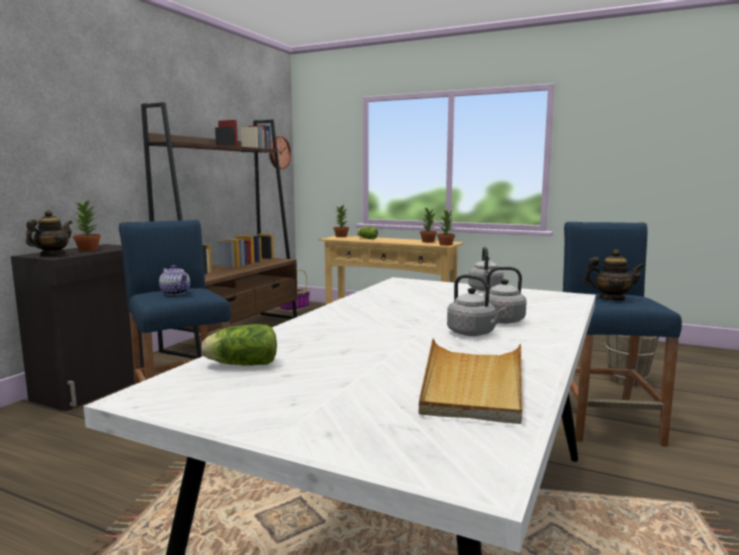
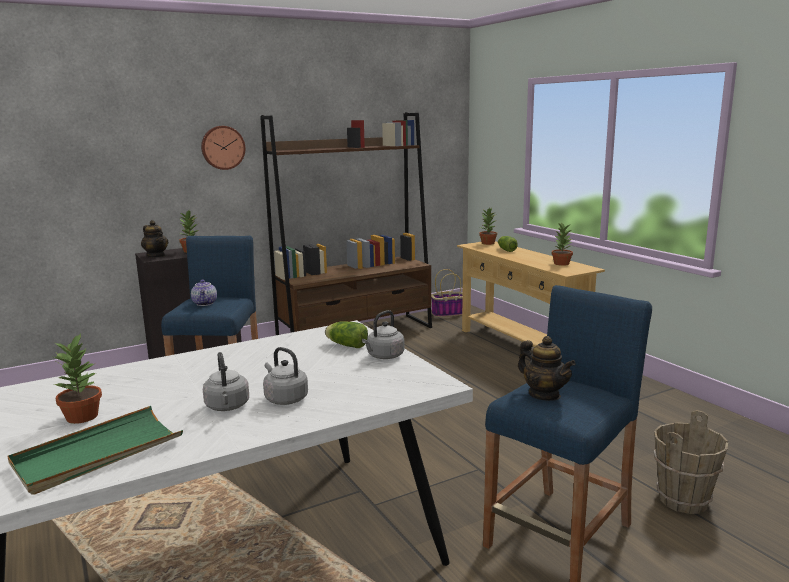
camera: 35 degrees right, 5 degrees up
(52, 255) = (156, 256): teapot -> teapot turned 75 degrees clockwise
(240, 364) = (40, 392): lettuce -> lettuce (345, 345)
(278, 152) = (444, 143): wall clock -> wall clock (222, 147)
(446, 244) = (568, 272): potted plant -> potted plant (83, 416)
(472, 384) = (98, 453): beige tray -> green tray

